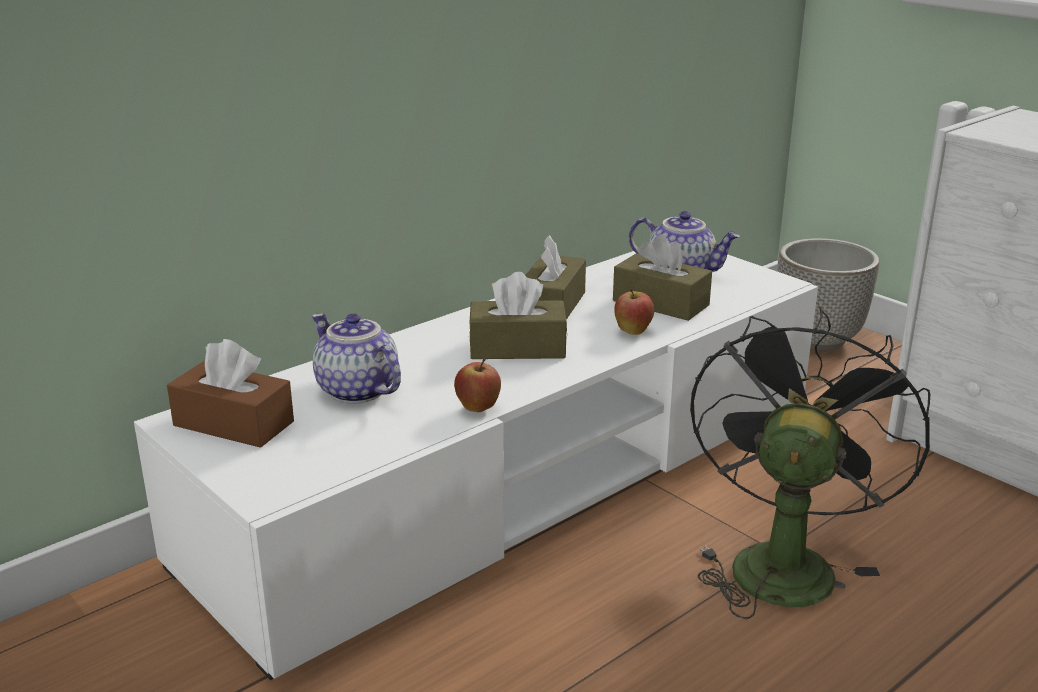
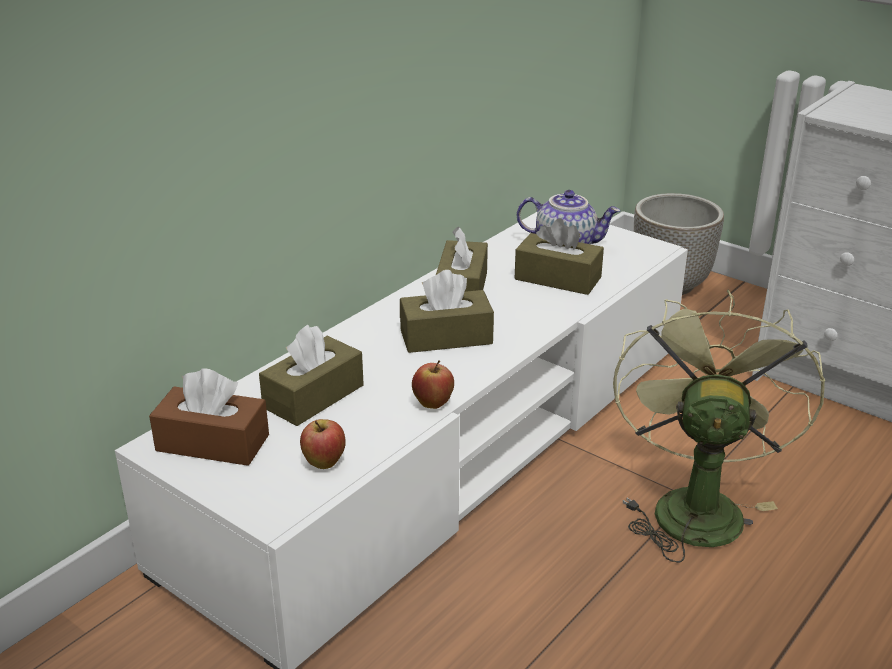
camera: 10 degrees left, 5 degrees up
(355, 391) = (313, 396): teapot -> brown tissue box
(633, 332) = (543, 311): apple -> apple (324, 464)
(782, 561) = (694, 504): black fan -> green fan

